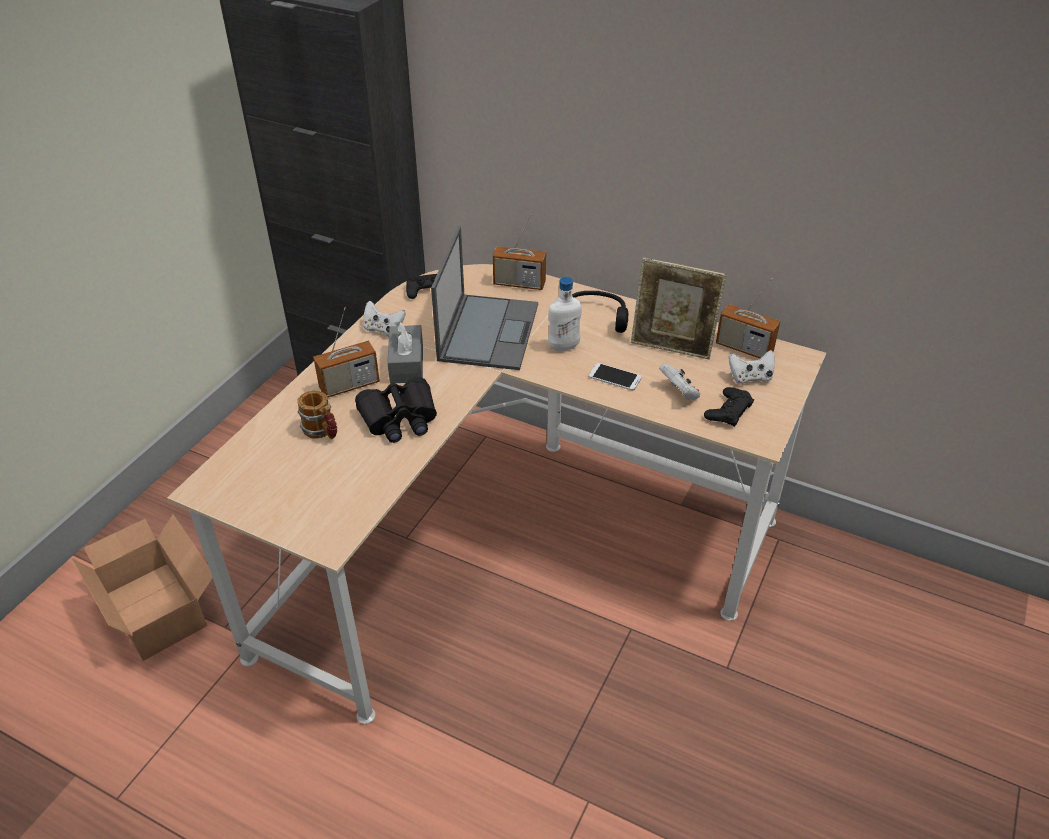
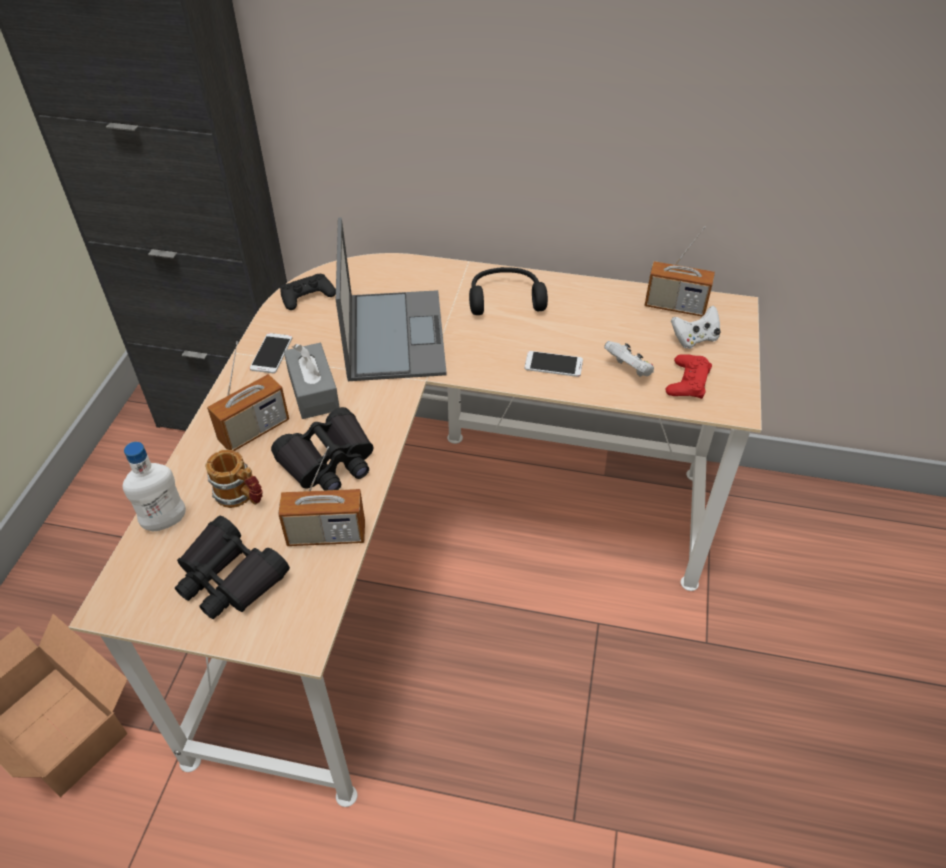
camera: 15 degrees left, 5 degrees up
(294, 487) = (229, 577): none -> black binoculars
(383, 329) = (271, 353): white game controller -> phone
(519, 283) = (408, 272): radio -> radio (326, 535)
(563, 346) = (484, 338): white bottle -> white bottle (165, 522)
(671, 348) = (600, 320): picture frame -> none
(728, 411) = (687, 381): black game controller -> red game controller

